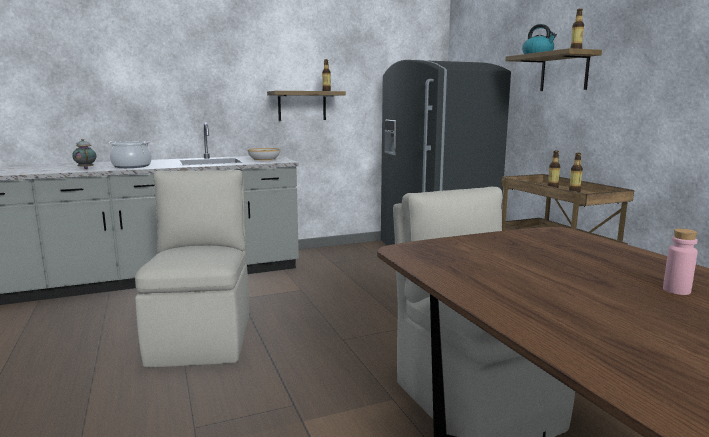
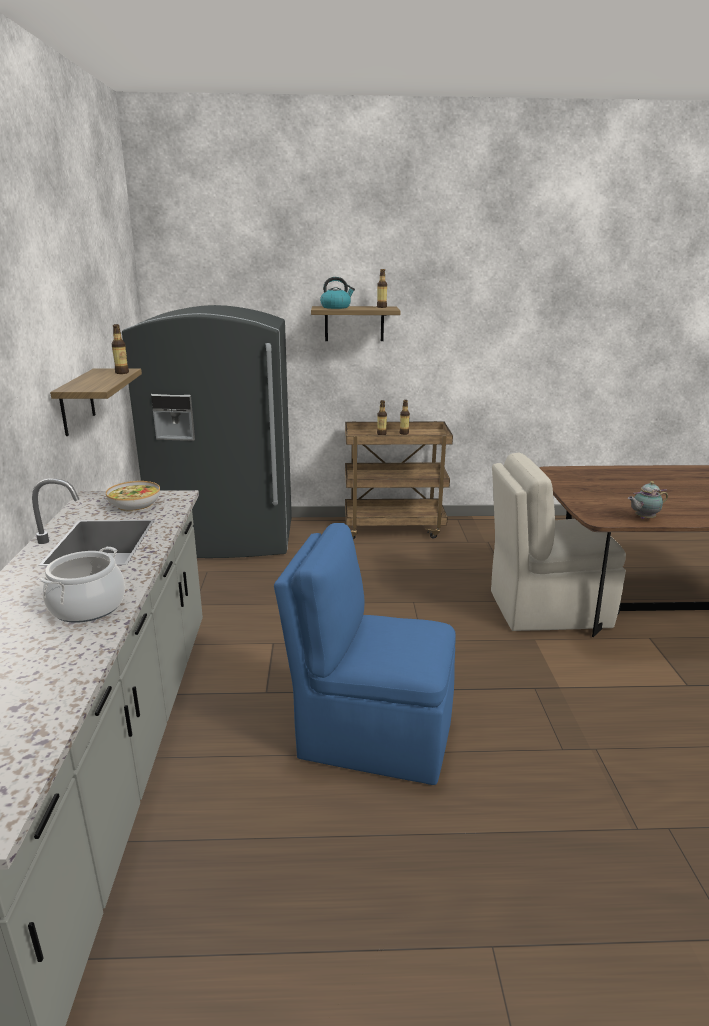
camera: 70 degrees left, 10 degrees up
(86, 168) = (63, 654): teapot -> teapot (643, 518)
(203, 337) = (371, 733): beige chair -> blue chair
(676, 290) = (676, 481): pink bottle -> none

